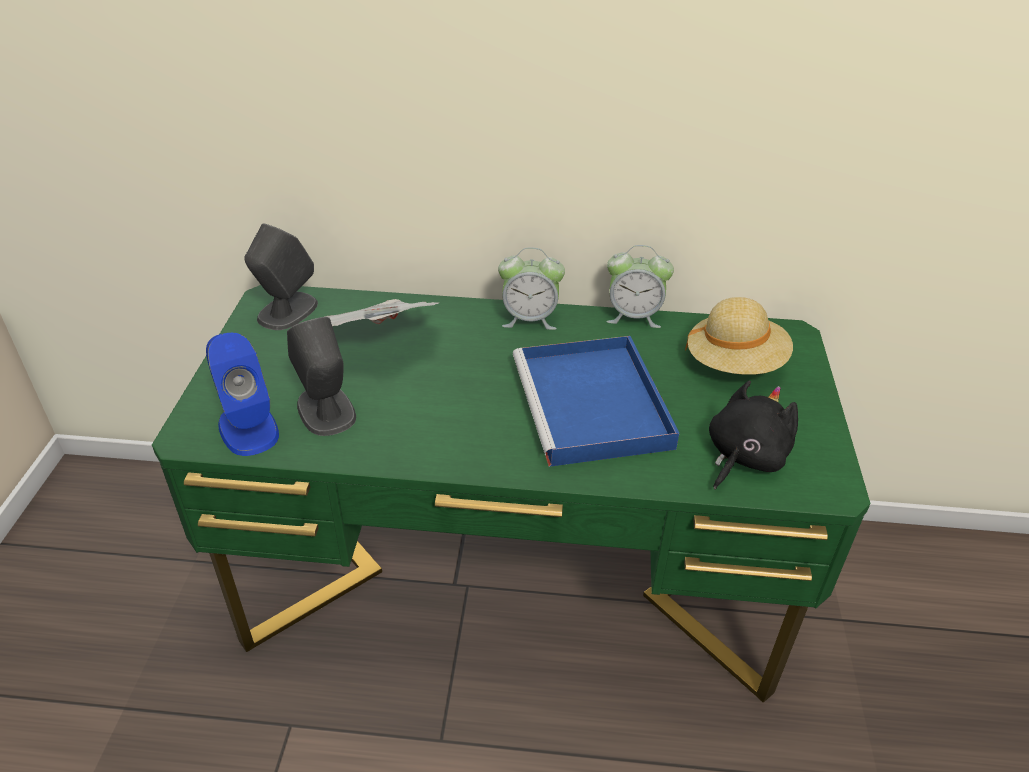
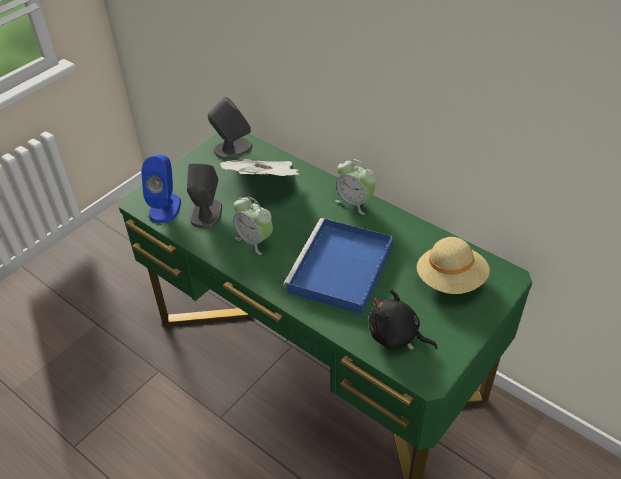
camera: 35 degrees right, 5 degrees up
(634, 316) = (418, 225): alarm clock -> alarm clock (254, 240)
(743, 457) = (396, 336): black plush toy -> black plush toy turned 135 degrees counterclockwise

